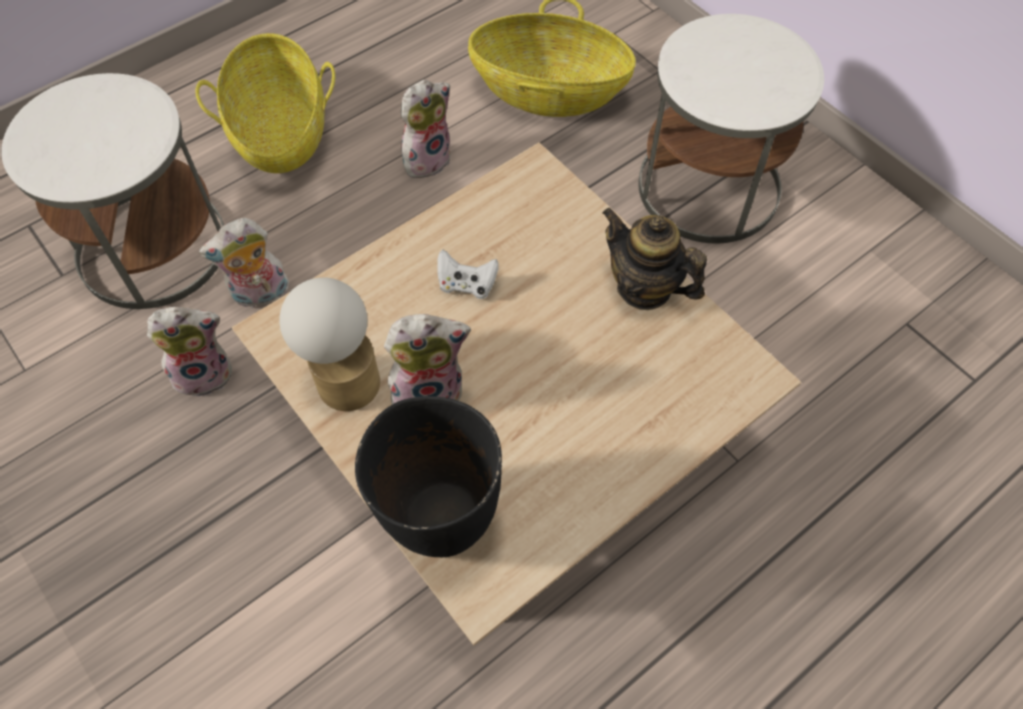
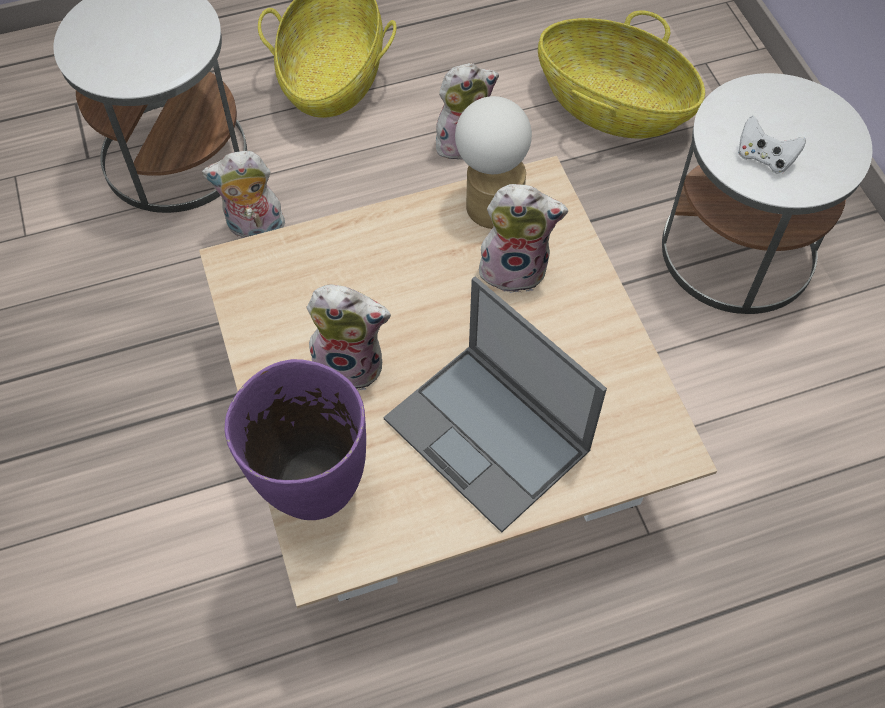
camera: 20 degrees right, 0 degrees up
(205, 372) = (178, 286): plush toy -> plush toy (515, 268)
(344, 376) = (280, 326): table lamp -> table lamp (492, 199)
(440, 521) = (312, 486): black vase -> purple vase
(467, 285) = (427, 275): white game controller -> white game controller (764, 158)
(587, 417) = (489, 436): none -> laptop
(644, 288) = (599, 330): teapot -> none

